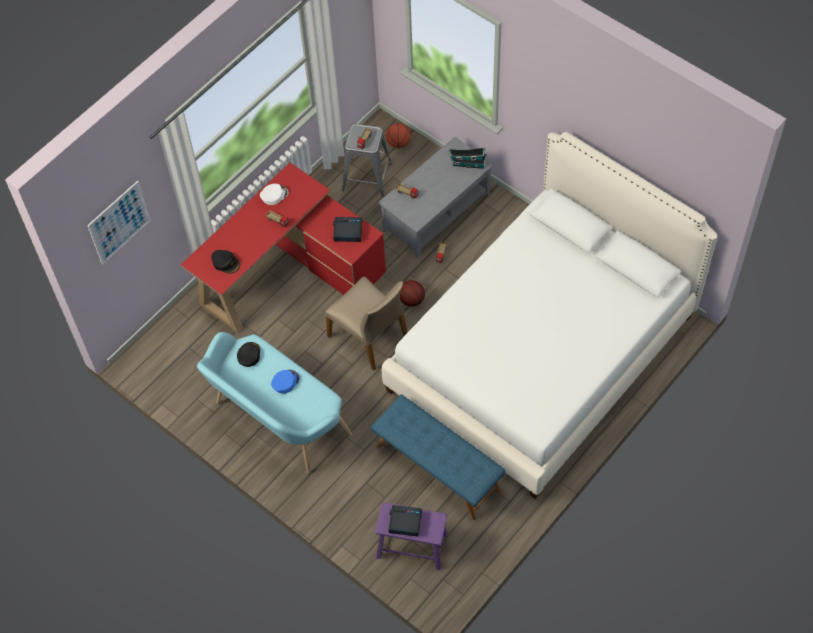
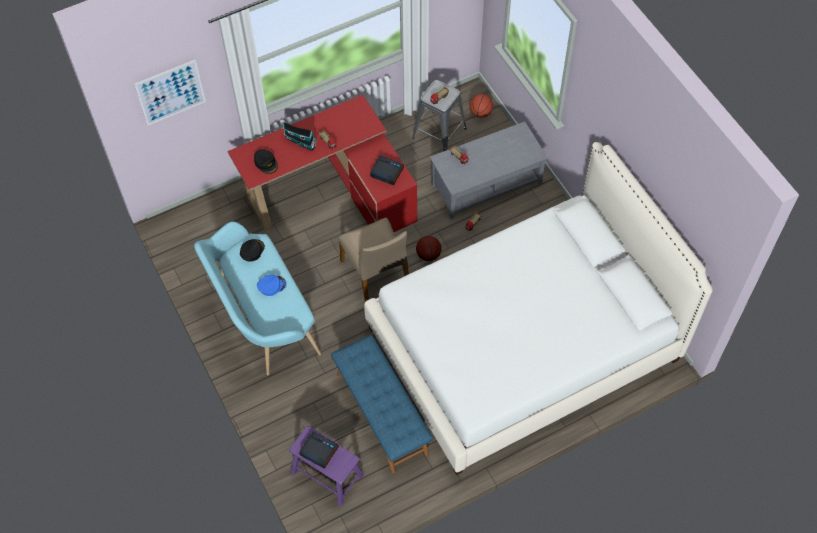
camera: 20 degrees right, 0 degrees up
(274, 195) = (335, 118): white cap -> none
(467, 164) = (525, 149): toy house -> toy house (300, 141)

